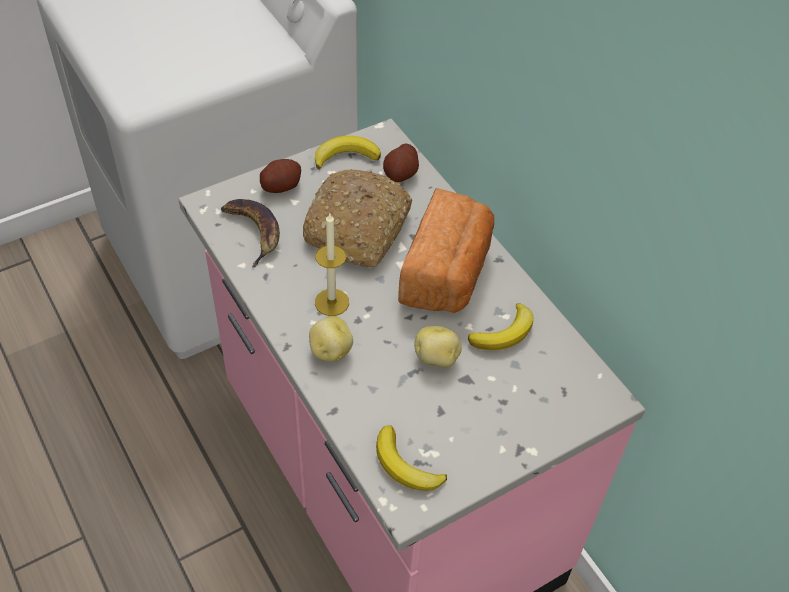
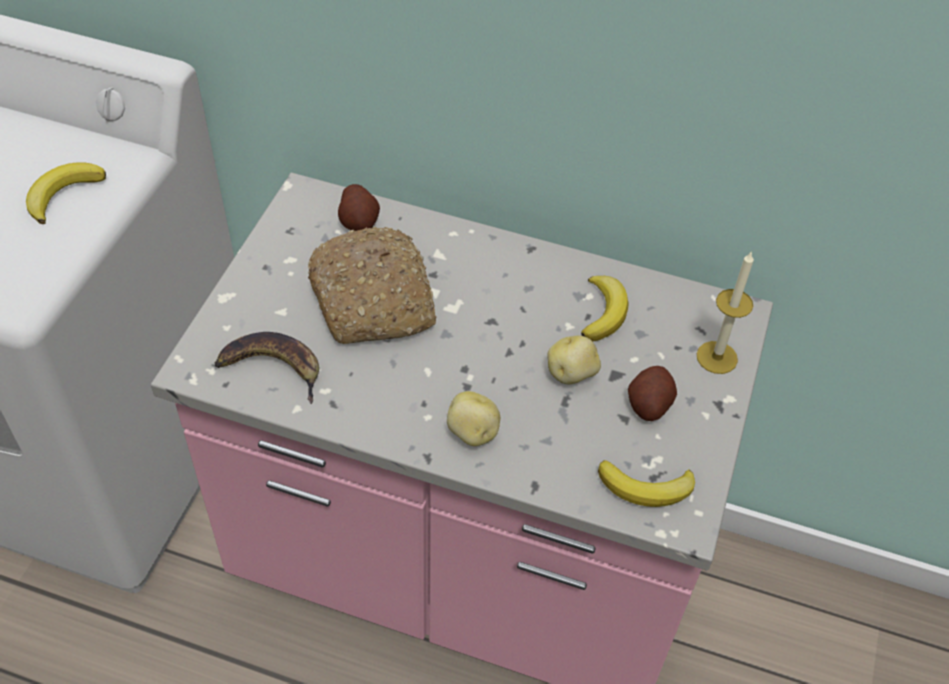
camera: 40 degrees left, 0 degrees up
(281, 186) = (251, 304): potato -> potato (649, 404)
(332, 302) = (425, 386): candle -> candle (717, 357)
(346, 156) = (286, 235): banana -> banana (63, 194)
(447, 273) = (500, 290): bread -> none

